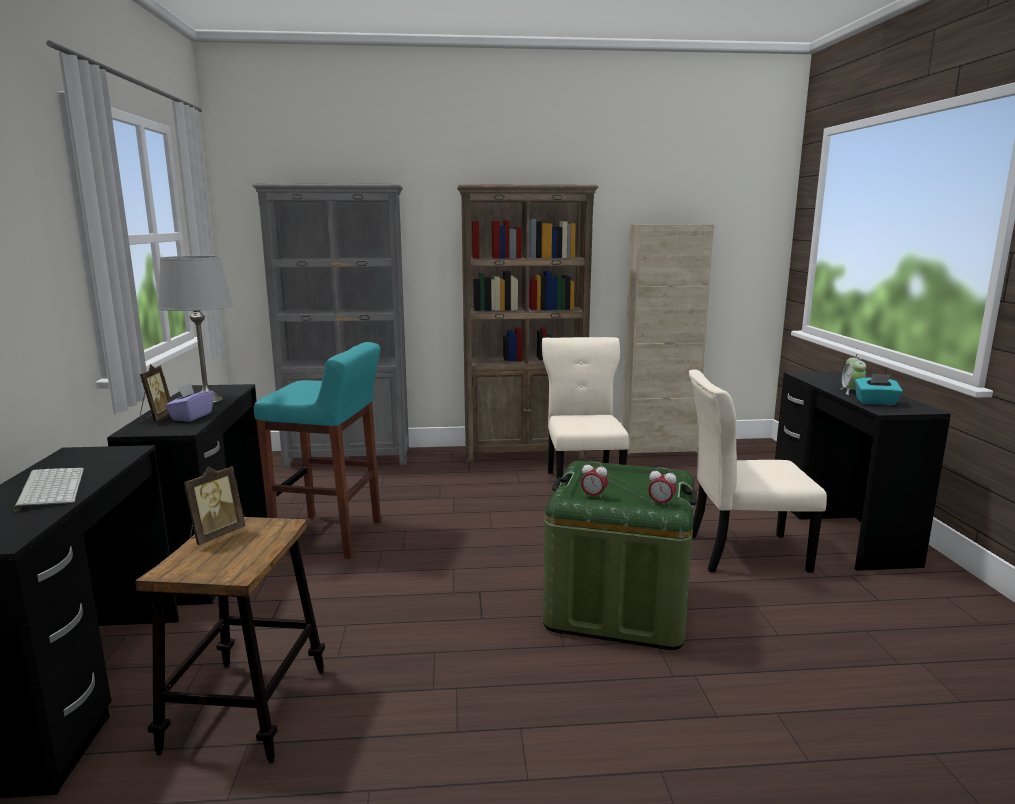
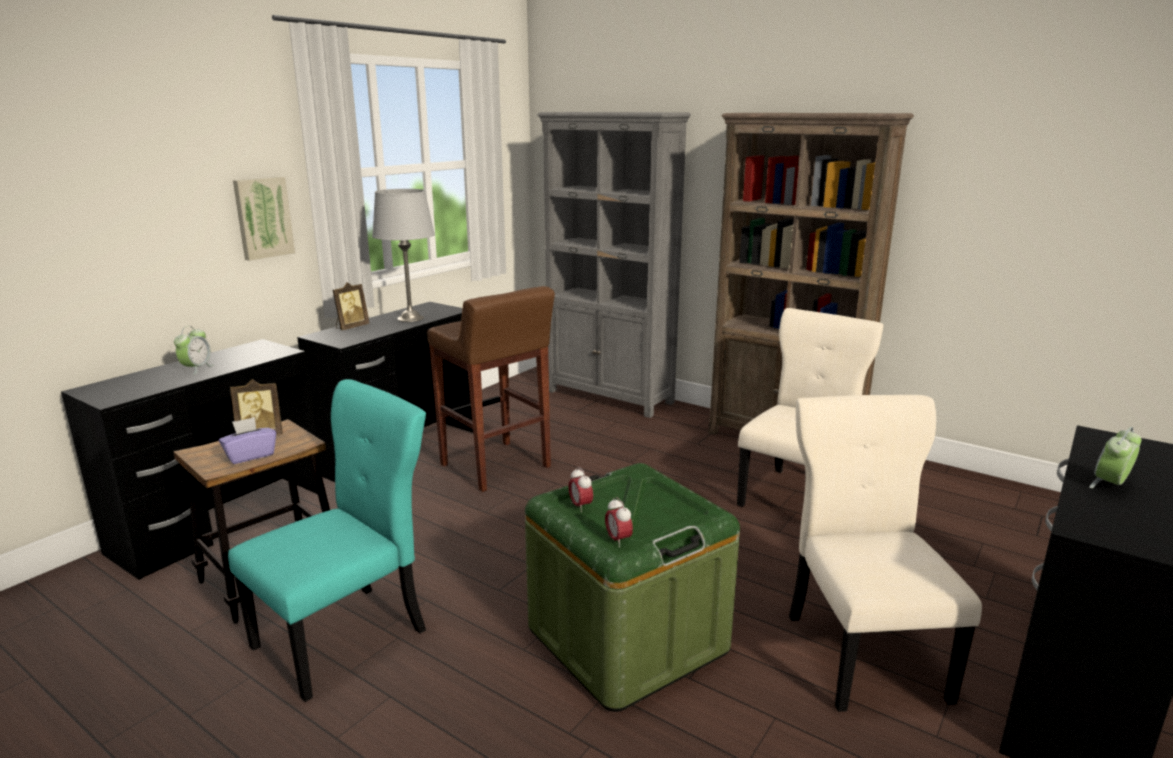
camera: 40 degrees right, 5 degrees up
(42, 292) = (263, 217): none -> picture
(49, 488) = (196, 369): keyboard -> alarm clock
(191, 416) = (371, 331): purple tissue box -> purple tissue box (250, 455)
(330, 537) = (496, 467): turquoise stool -> brown stool
(409, 710) = (347, 636): none -> turquoise chair
(658, 448) = (968, 483): beige cabinet -> none
(741, 553) = (863, 652): beige chair -> beige chair turned 45 degrees clockwise
(876, 402) = (1106, 514): turquoise tissue box -> none

